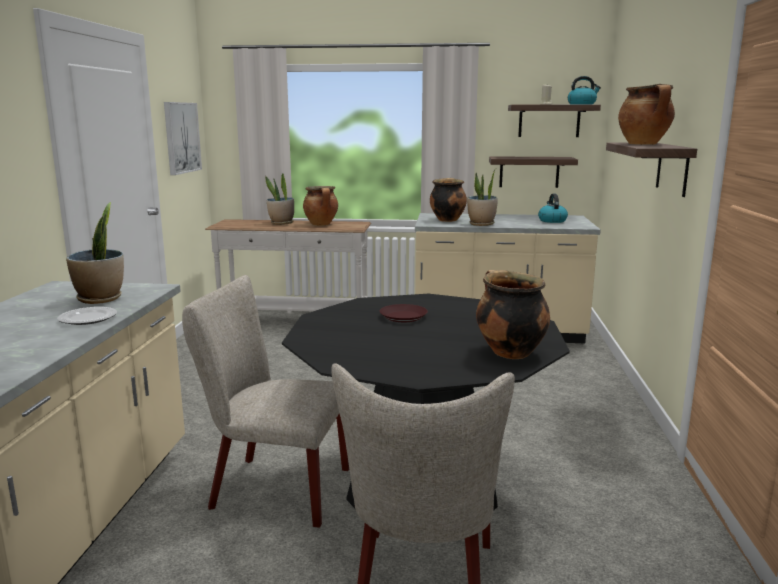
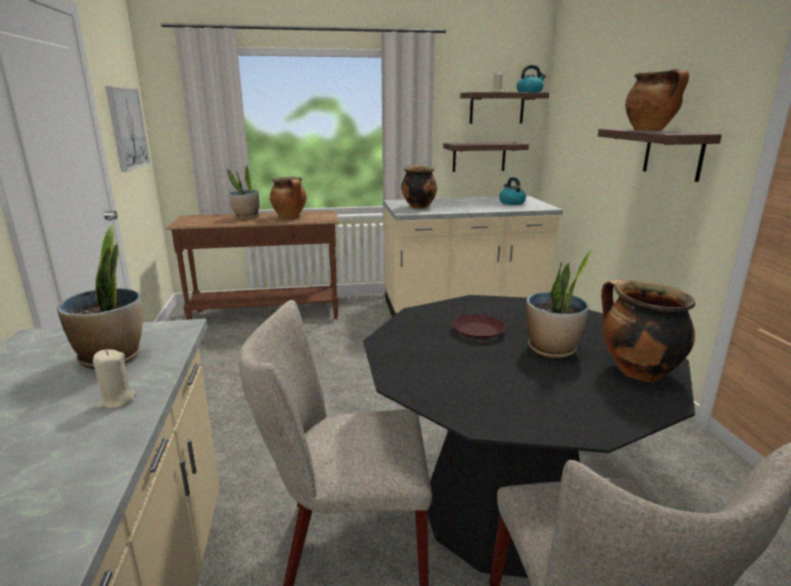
camera: 15 degrees left, 5 degrees up
(88, 318) = (116, 401): plate -> beige candle
(294, 322) = (266, 315): white console table -> brown console table
(481, 224) = (455, 210): potted plant -> potted plant (552, 349)

